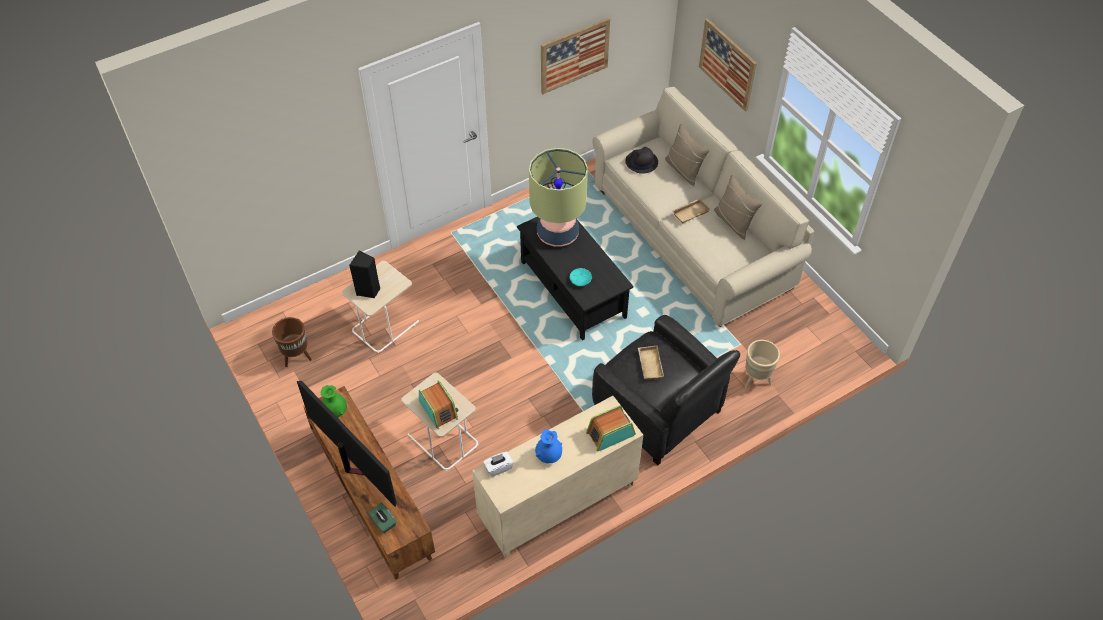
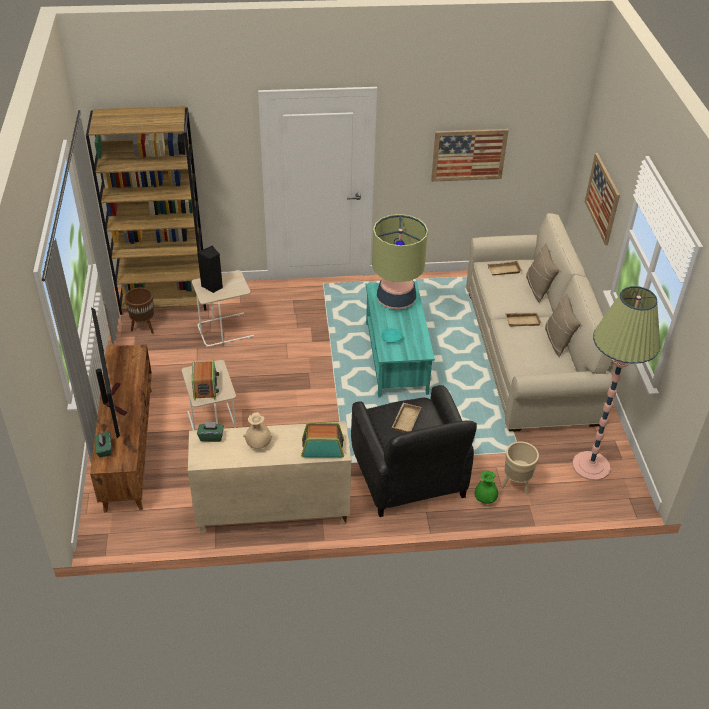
camera: 25 degrees right, 10 degrees down
(296, 313) = (165, 298): none -> brown bookcase
(335, 412) = (127, 359): green vase -> green vase (485, 499)
(498, 467) = (211, 437): white tissue box -> green tissue box
(548, 456) = (258, 444): blue vase -> beige vase
(573, 289) = (396, 358): black coffee table -> turquoise coffee table
(641, 162) = (503, 271): black hat -> beige tray
(808, 332) = (591, 466): none -> floor lamp

